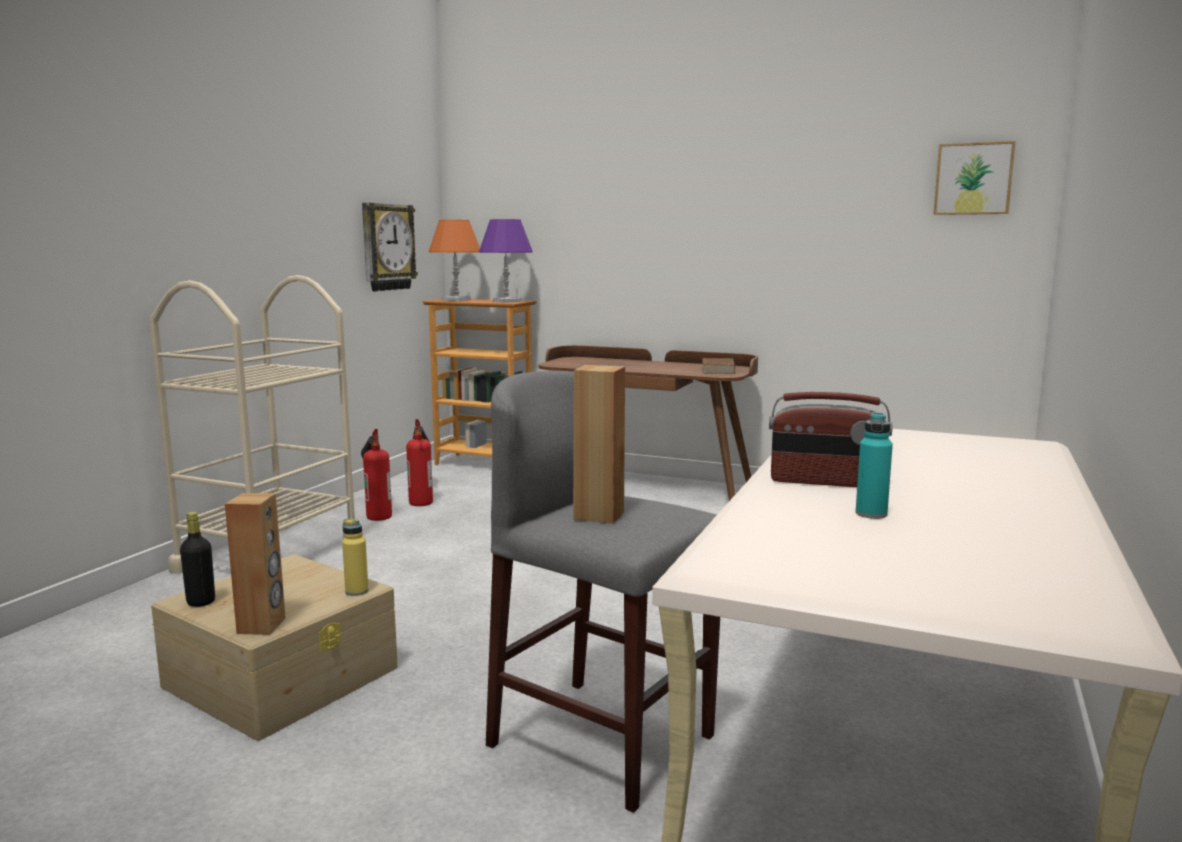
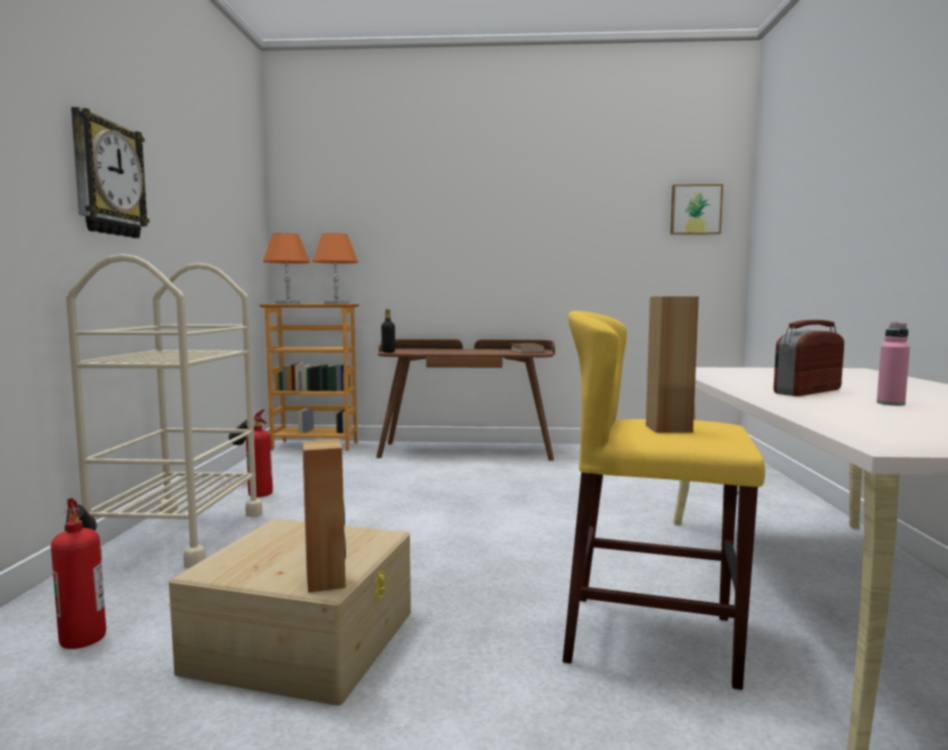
camera: 20 degrees left, 5 degrees down
(201, 602) = (229, 570): black bottle -> black bottle (388, 352)
(357, 591) = (382, 540): yellow bottle -> none
(387, 247) = (234, 253): wall clock -> wall clock (107, 178)
(421, 496) = (284, 474): fire extinguisher -> fire extinguisher (84, 621)
(507, 301) = (336, 303): purple table lamp -> orange table lamp
(602, 741) = (651, 638): grey stool -> yellow stool
(826, 482) = (806, 392): radio -> radio turned 150 degrees clockwise
(871, 514) = (890, 403): turquoise bottle -> pink bottle

